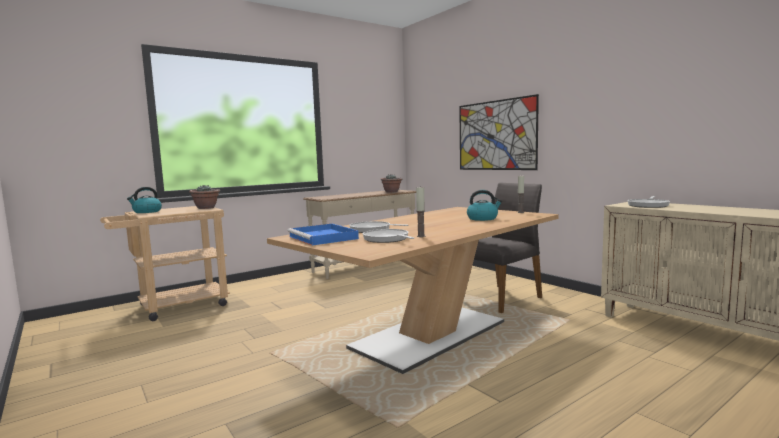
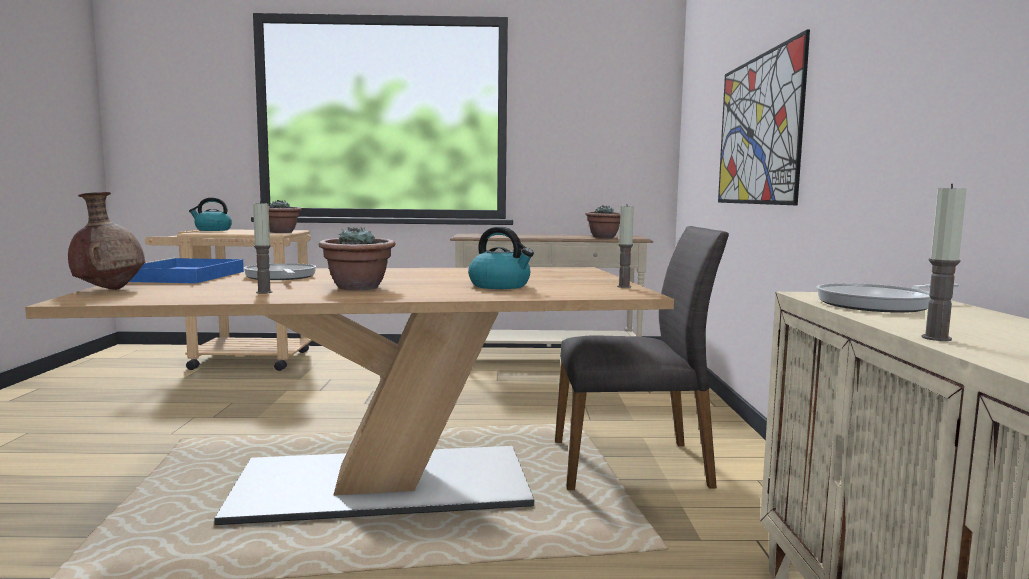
camera: 35 degrees right, 0 degrees up
(342, 248) = (109, 289): none -> brown vase
(387, 239) = (210, 289): frying pan -> none
(440, 228) = (358, 287): none -> potted plant
(708, 211) = (936, 338): none -> candle

